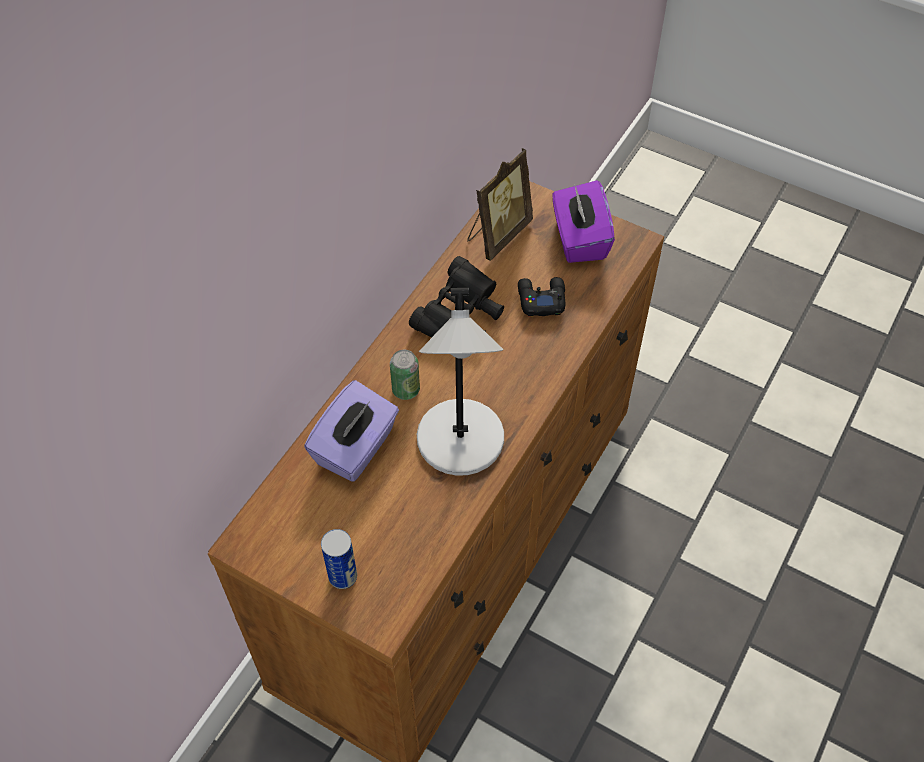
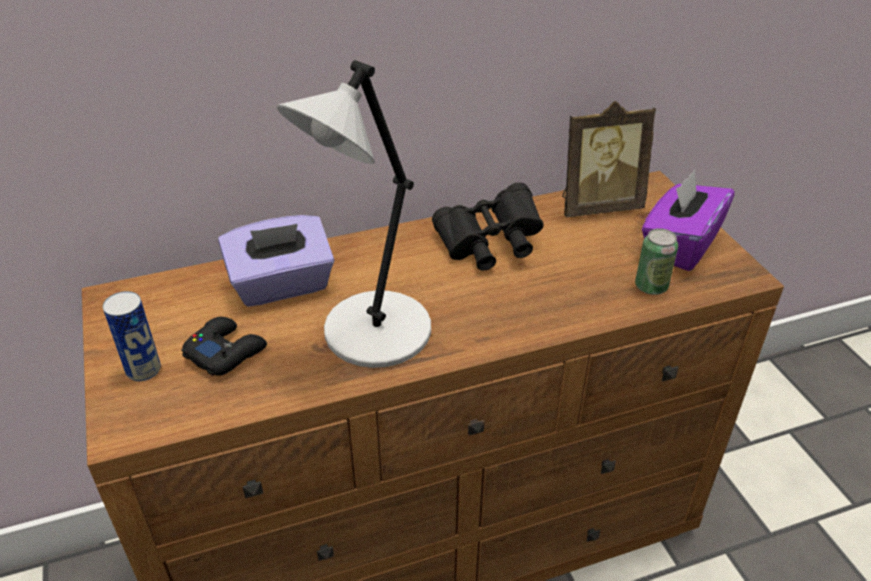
camera: 40 degrees right, 15 degrees down
(406, 390) = (377, 269): can -> can (651, 286)
(541, 299) = (585, 270): black game controller -> black game controller (225, 352)

